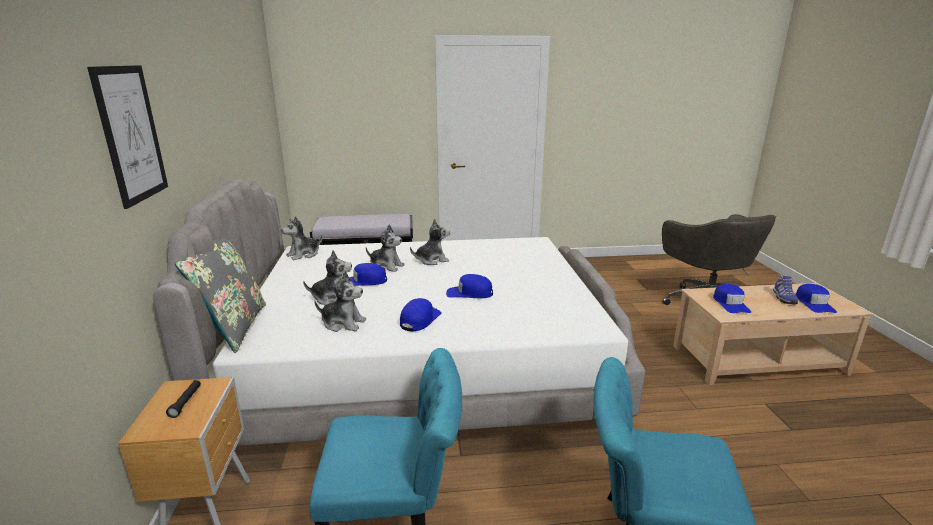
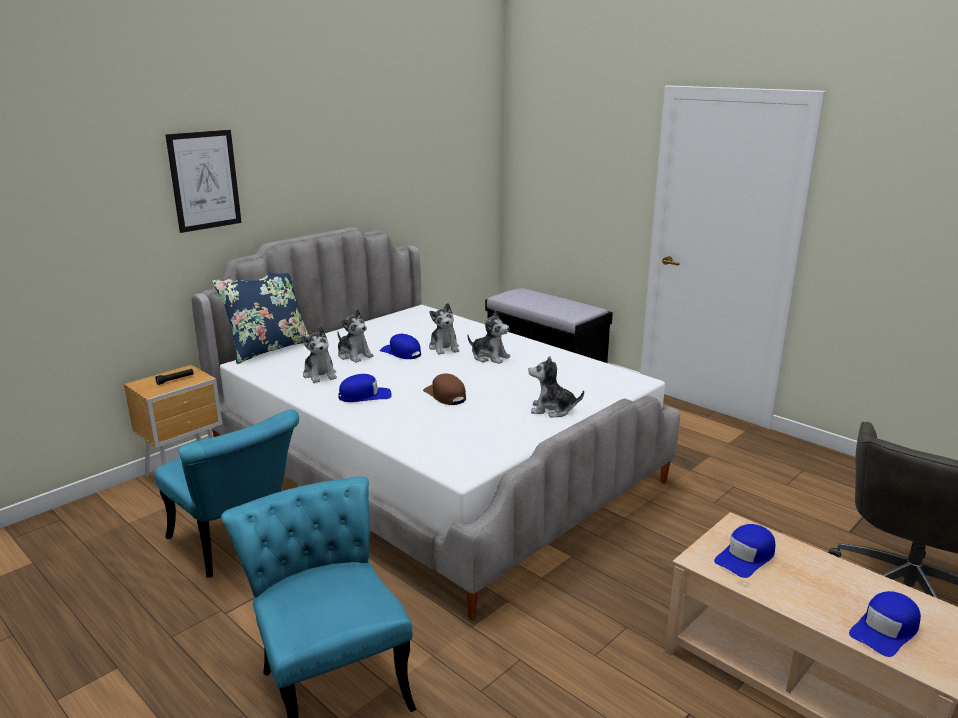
camera: 50 degrees right, 0 degrees up
(234, 327) = (268, 349): grey pillow -> blue pillow
(304, 254) = (414, 315): plush toy -> plush toy (552, 410)
(469, 293) = (445, 395): blue cap -> brown cap
(783, 298) = (853, 598): shoe -> none

